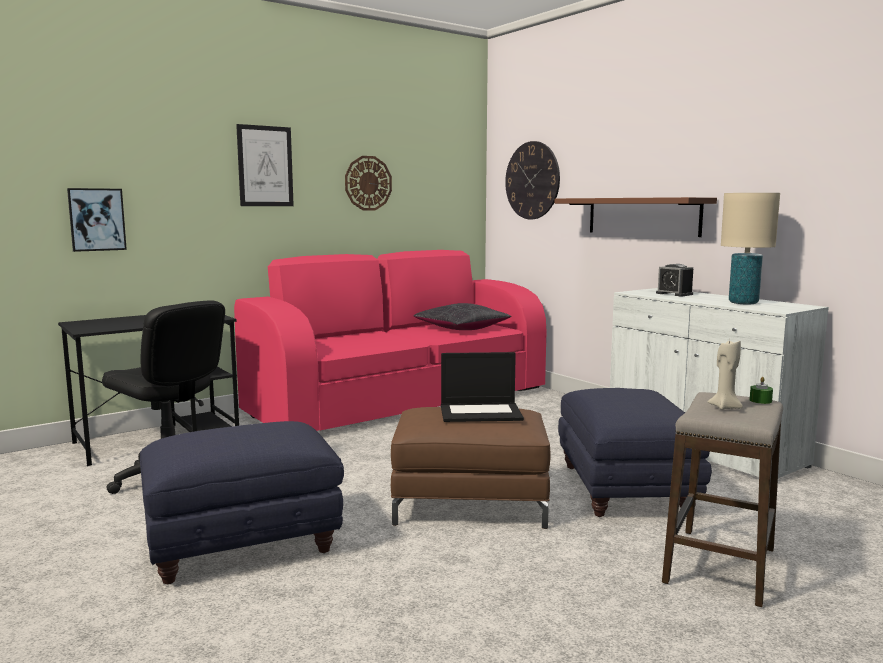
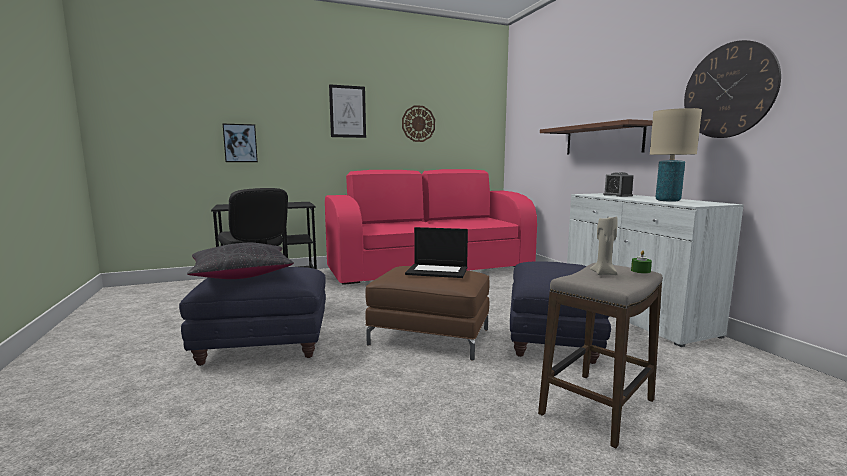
camera: 15 degrees right, 0 degrees up
(462, 329) = (476, 221): black pillow -> black pillow (242, 274)
(532, 180) = (532, 120): wall clock -> wall clock (728, 90)

